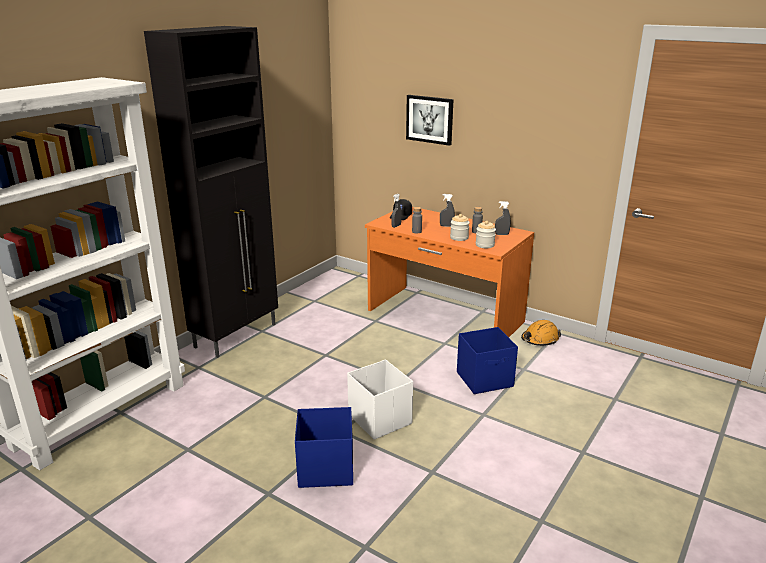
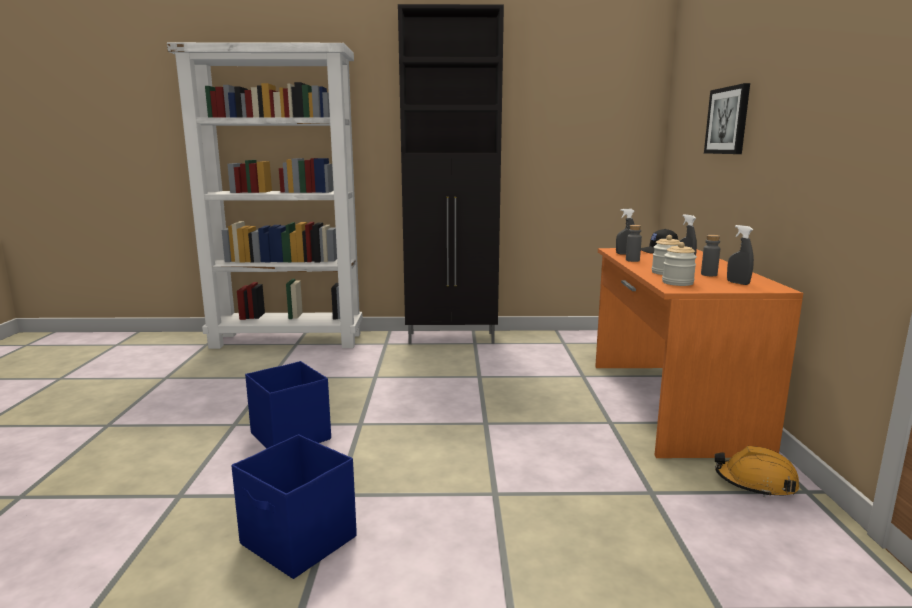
camera: 55 degrees right, 10 degrees down
(379, 419) = (404, 435): white storage box -> none
(485, 379) = (576, 471): blue storage box -> blue storage box (299, 542)

